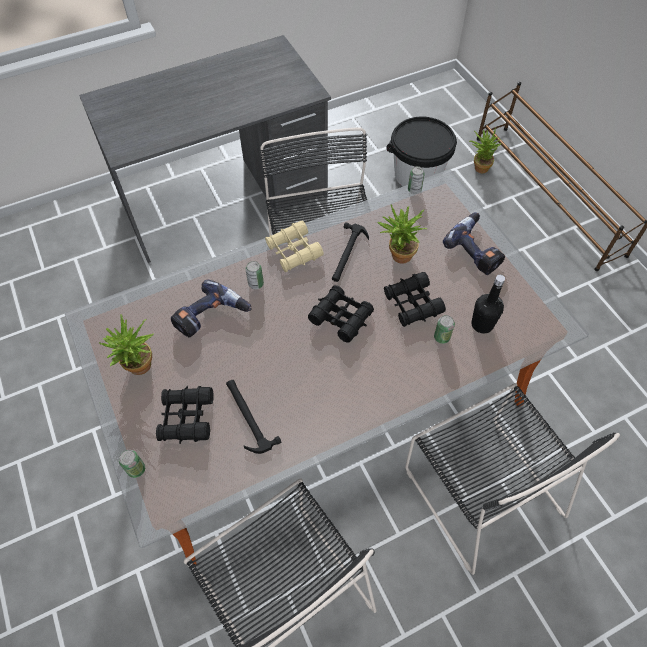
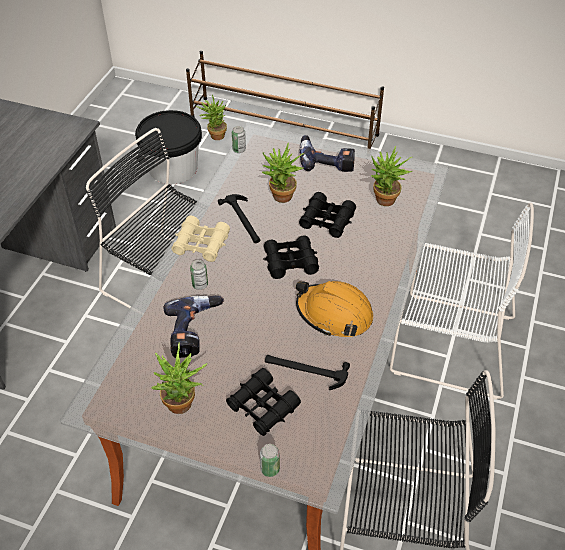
camera: 45 degrees left, 10 degrees down
(322, 389) = (334, 314): none -> orange hard hat
(441, 337) = (370, 227): can -> none
(480, 487) = (448, 343): black chair -> white chair
(482, 324) = (384, 202): black bottle -> potted plant

